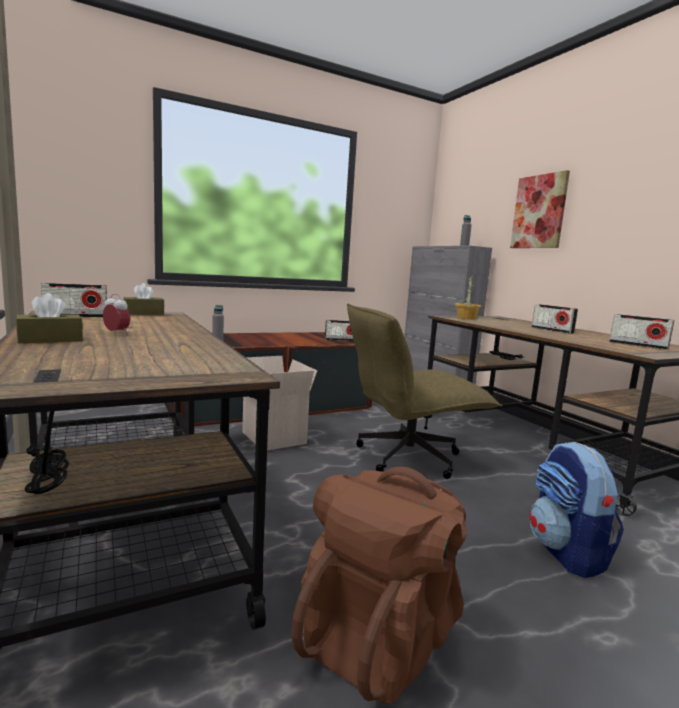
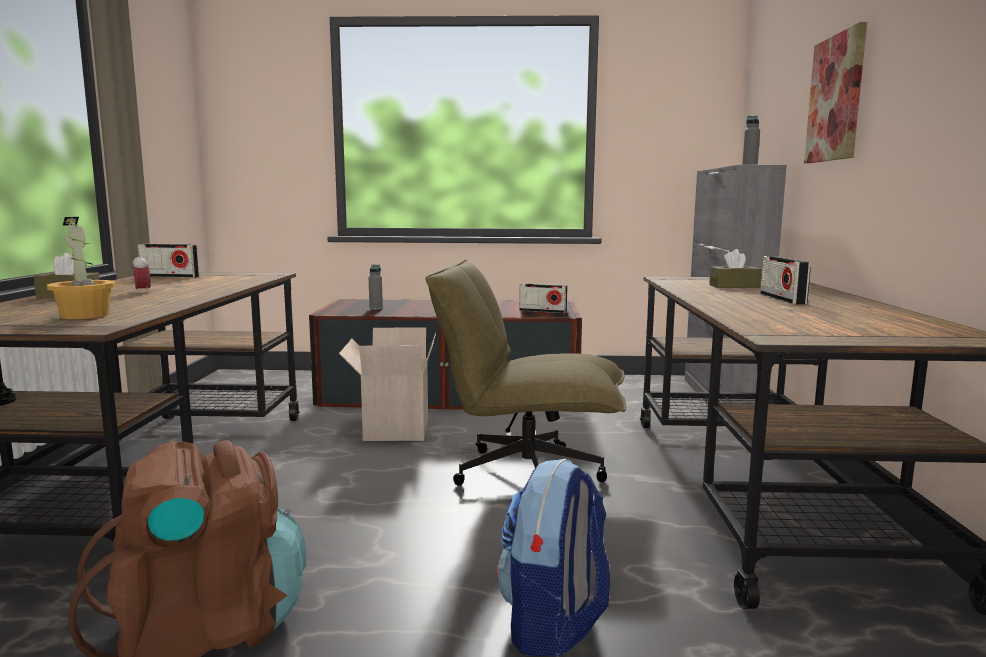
camera: 30 degrees right, 0 degrees up
(144, 313) = (248, 273): brown tissue box -> brown tissue box (734, 286)
(466, 318) = (695, 280): potted plant -> potted plant (85, 315)
(638, 345) = (848, 325): radio -> none

